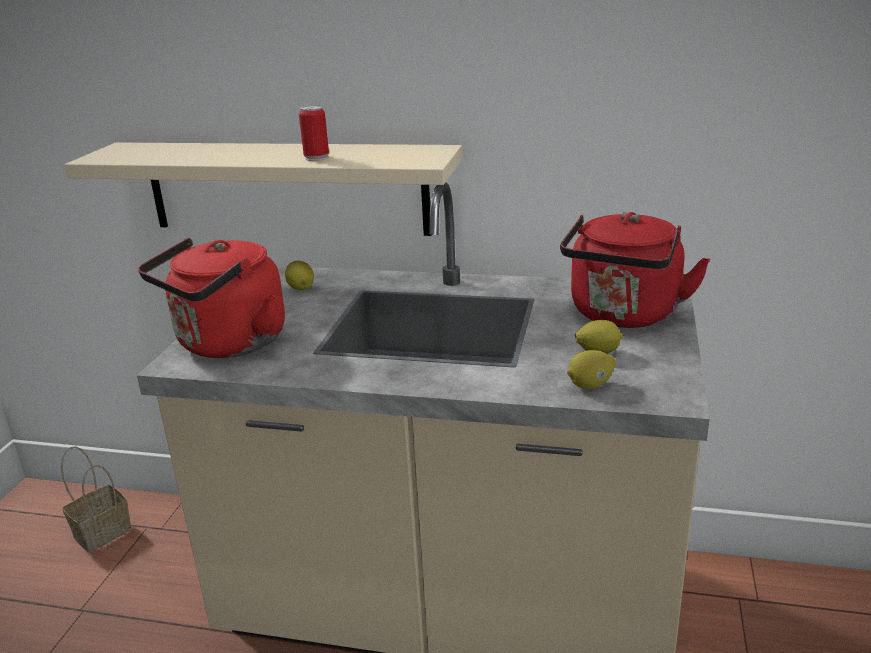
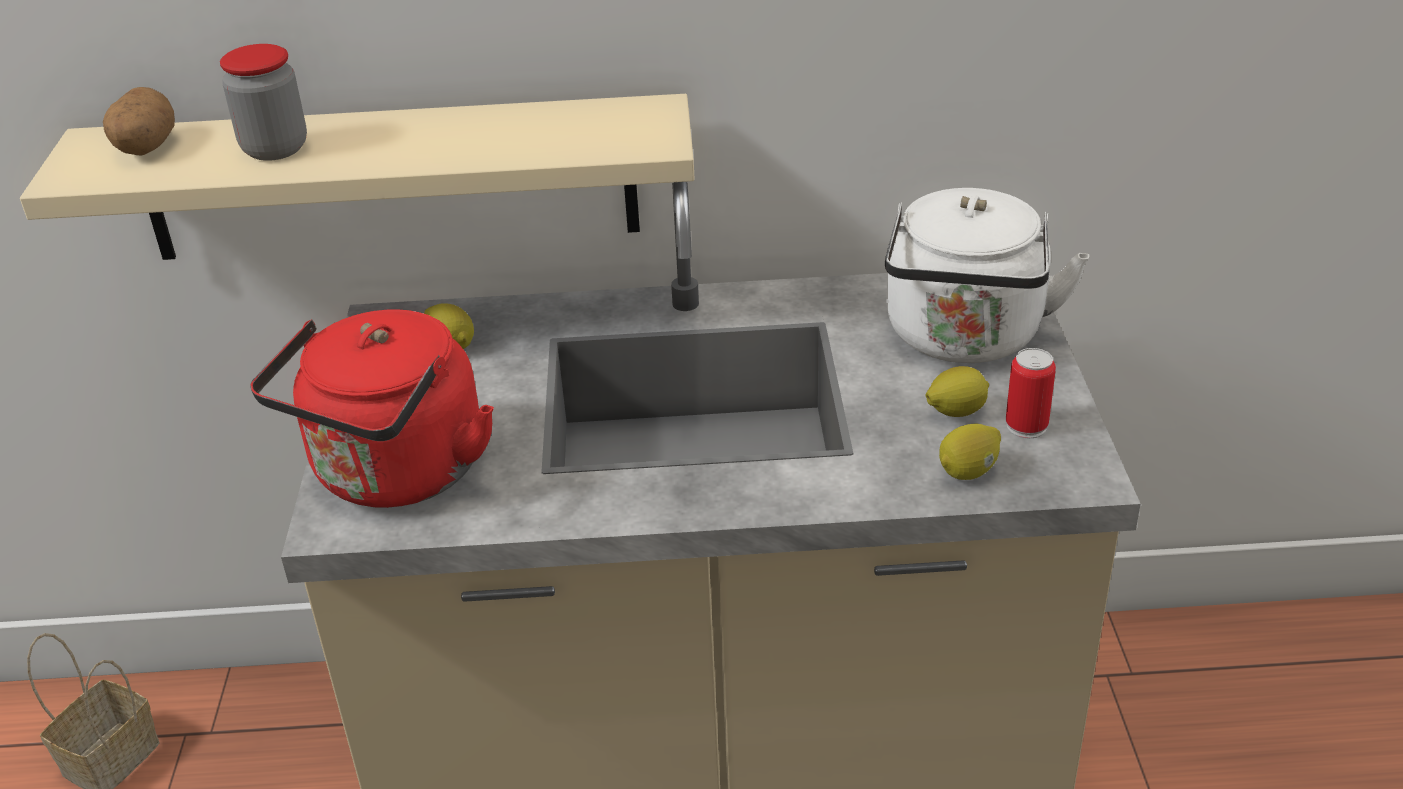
camera: 15 degrees left, 10 degrees up
(144, 150) = (145, 148): none -> potato
(210, 153) = (275, 149): none -> jar
(316, 157) = (470, 146): can -> can (1026, 426)
(623, 316) = (964, 339): red kettle -> white kettle

